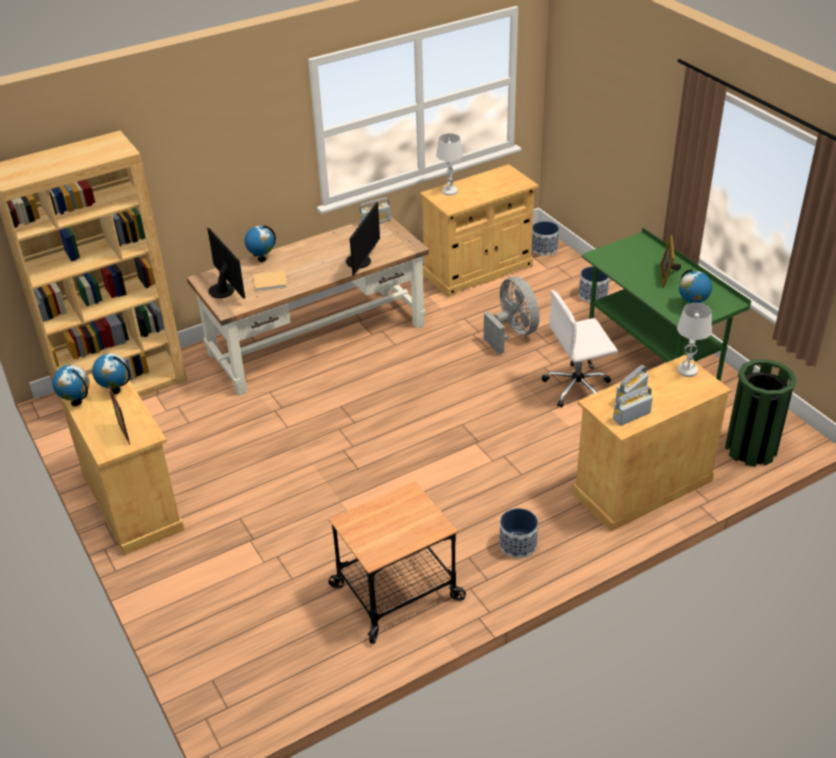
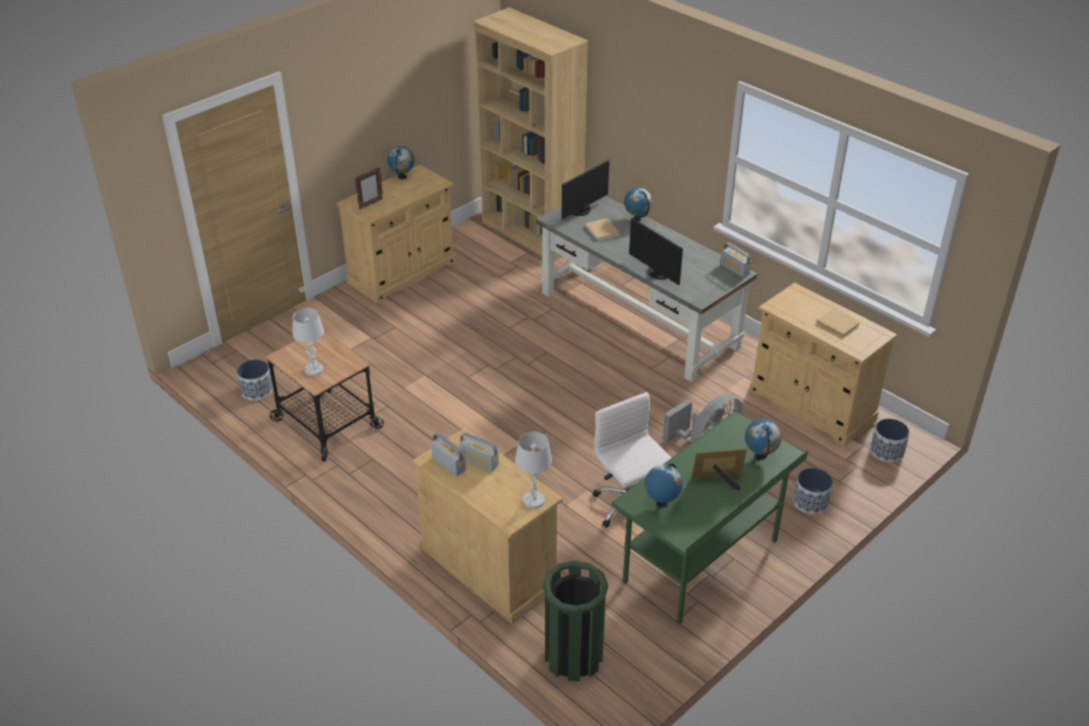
camera: 75 degrees right, 0 degrees up
(115, 390) = (420, 189): globe -> globe (760, 456)
(317, 338) = (639, 319): brown desk -> grey desk
(361, 262) = (657, 273): monitor -> monitor turned 45 degrees clockwise
(449, 191) = (808, 301): white table lamp -> white table lamp (313, 370)
(486, 185) = (836, 323): none -> beige book
(518, 545) = (392, 488): planter -> planter (257, 391)

